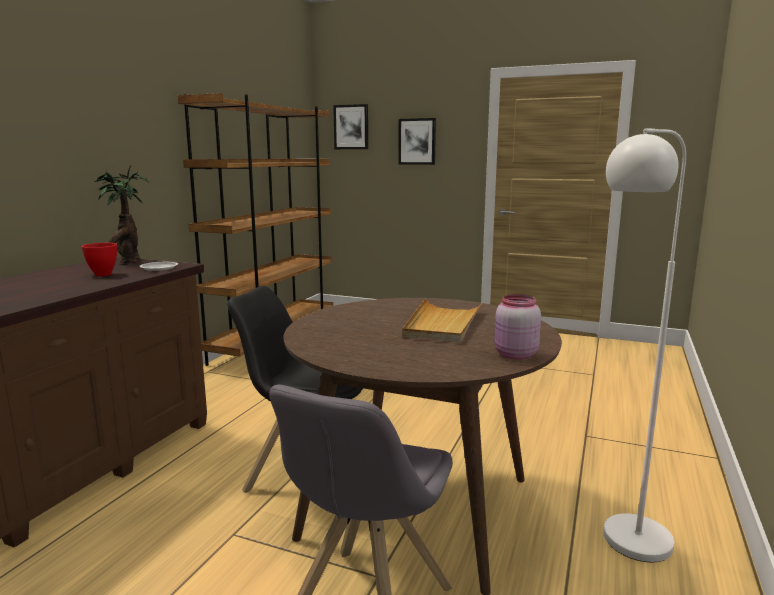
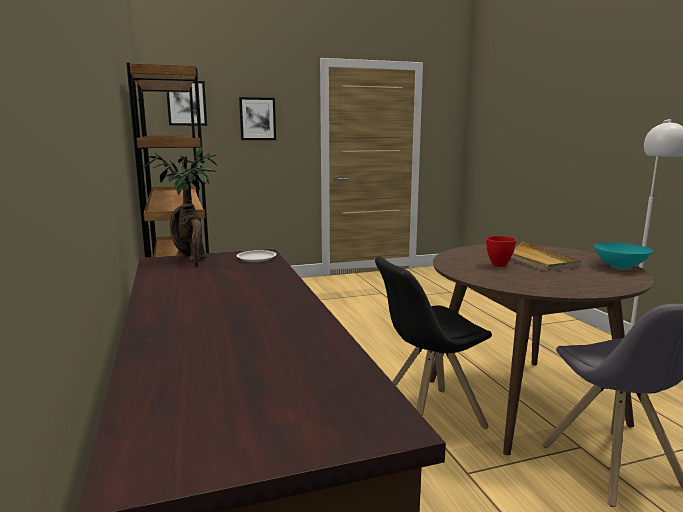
camera: 40 degrees left, 0 degrees up
(103, 274) = (233, 273): red bowl -> red bowl (499, 265)
(514, 355) = (619, 266): pink jar -> turquoise bowl

